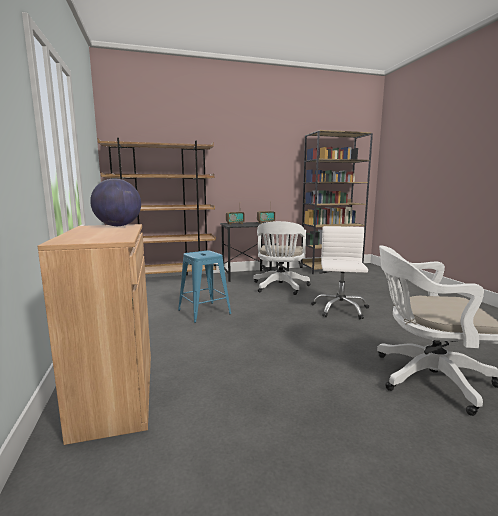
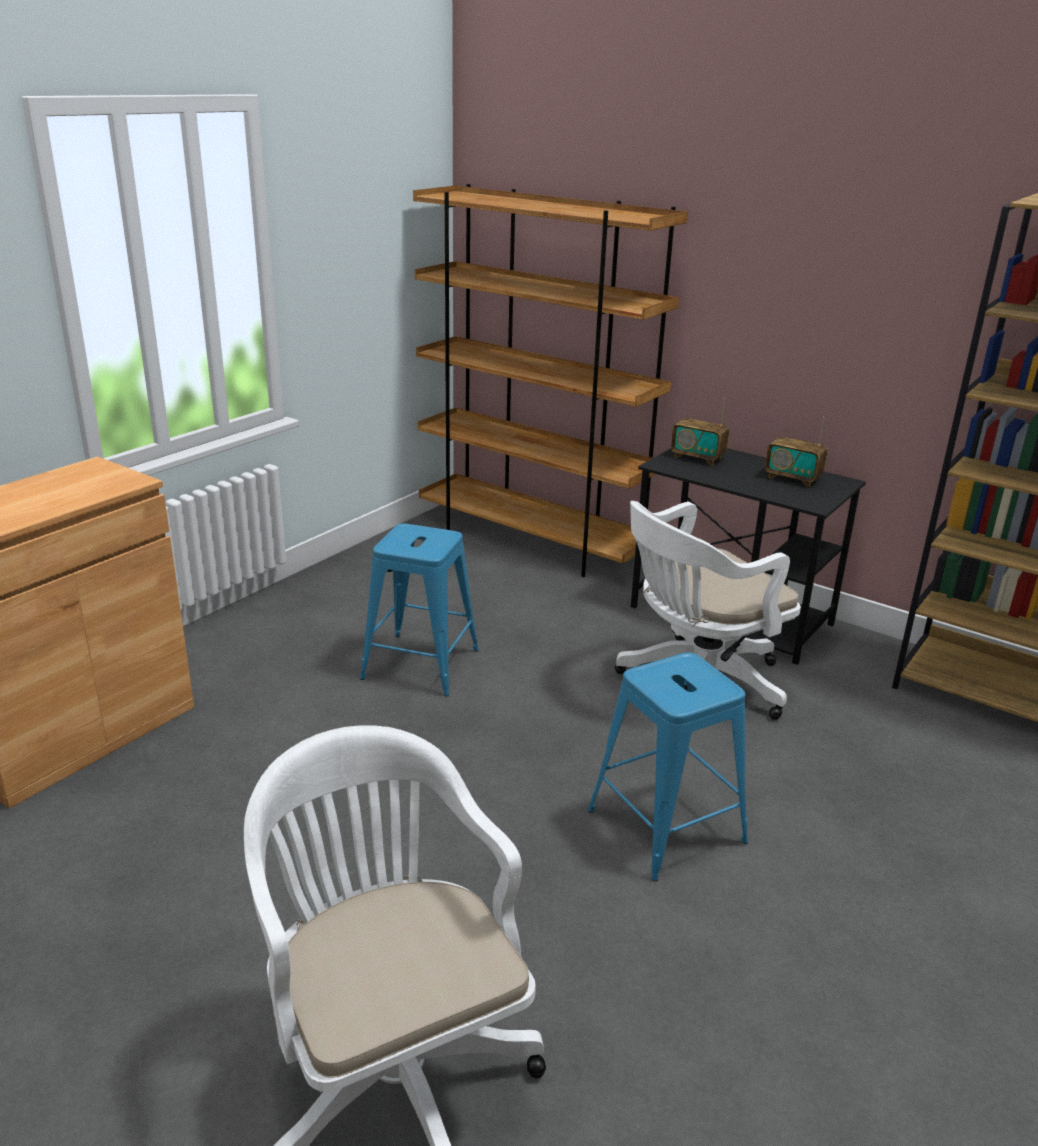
camera: 50 degrees right, 15 degrees up
(118, 226) = (111, 479): globe -> none
(340, 309) = (665, 826): white office chair -> blue stool

